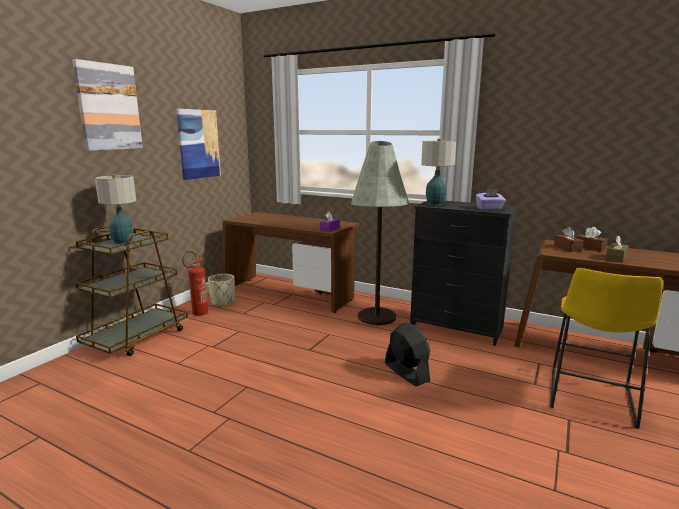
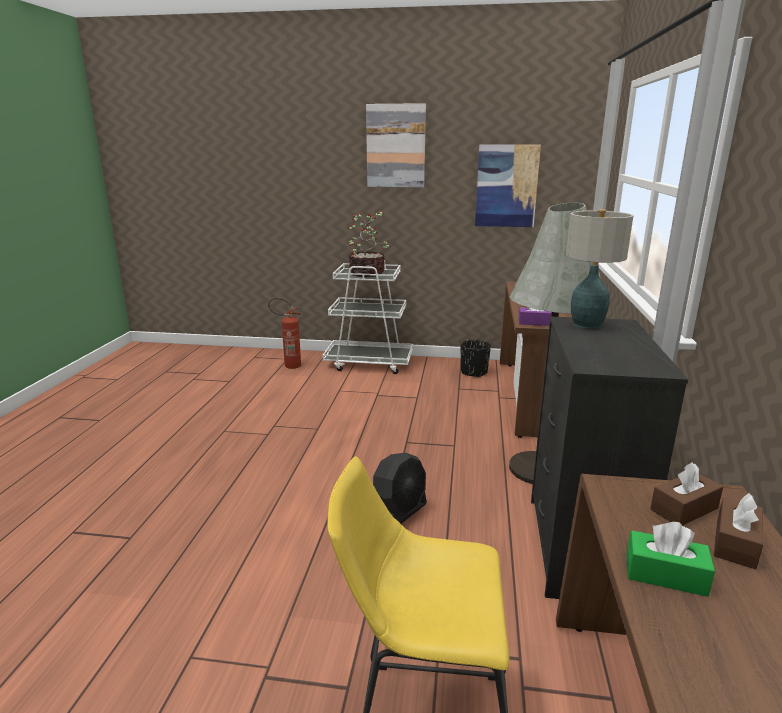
camera: 70 degrees right, 5 degrees up
(123, 242) = (368, 273): table lamp -> potted plant
(137, 338) = (369, 363): brown cart -> white cart
(197, 314) = (434, 370): fire extinguisher -> fire extinguisher (288, 366)
(223, 302) = (474, 372): beige planter -> black planter
(489, 209) = (600, 358): purple tissue box -> none
(616, 258) = (665, 575): brown tissue box -> green tissue box

